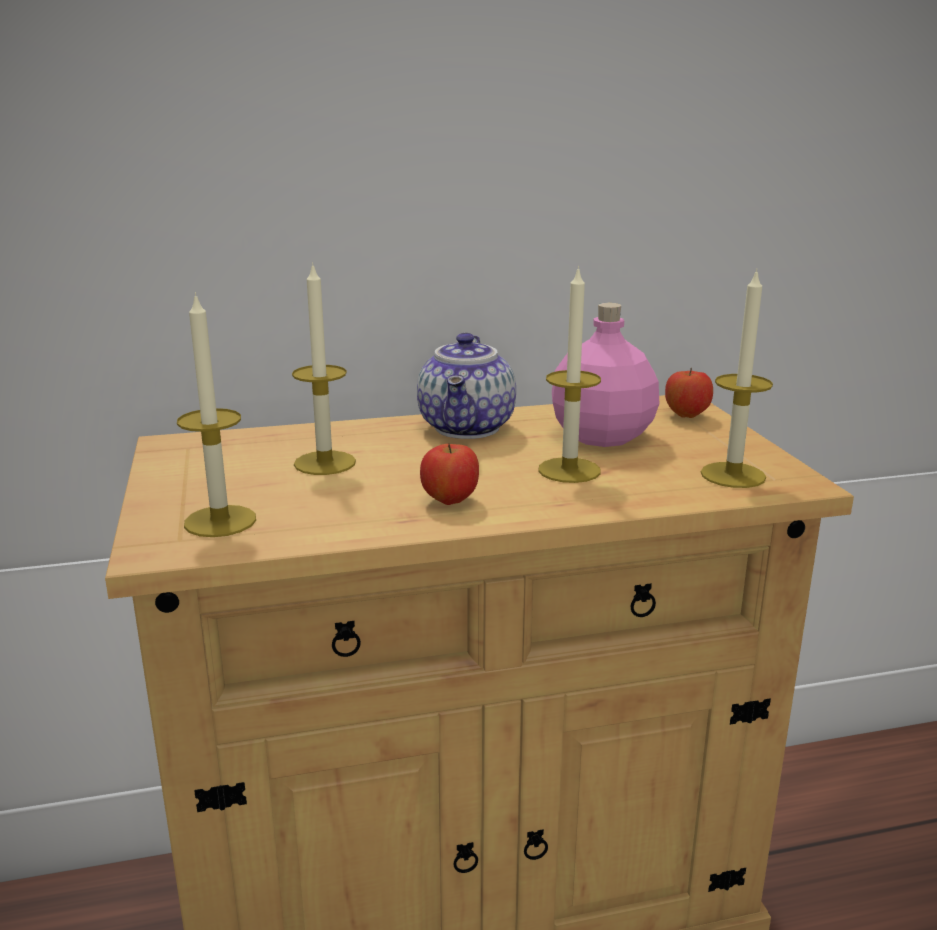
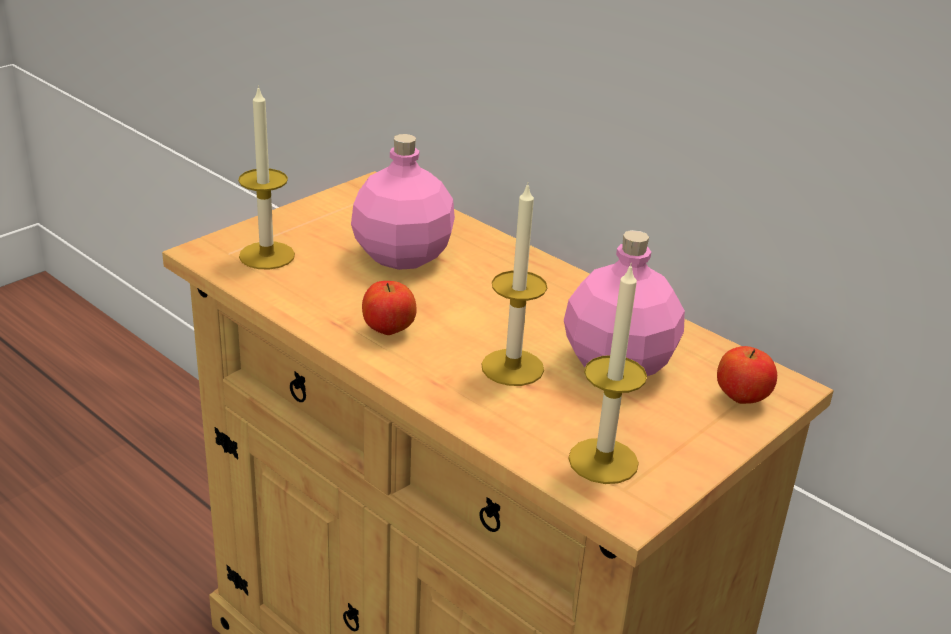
camera: 55 degrees right, 10 degrees up
(325, 463) = (404, 255): candle -> pink bottle
(469, 428) = (552, 291): teapot -> none

